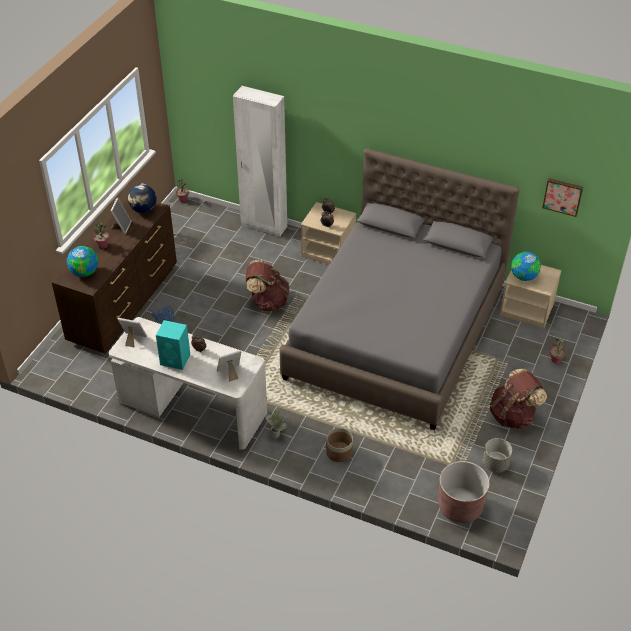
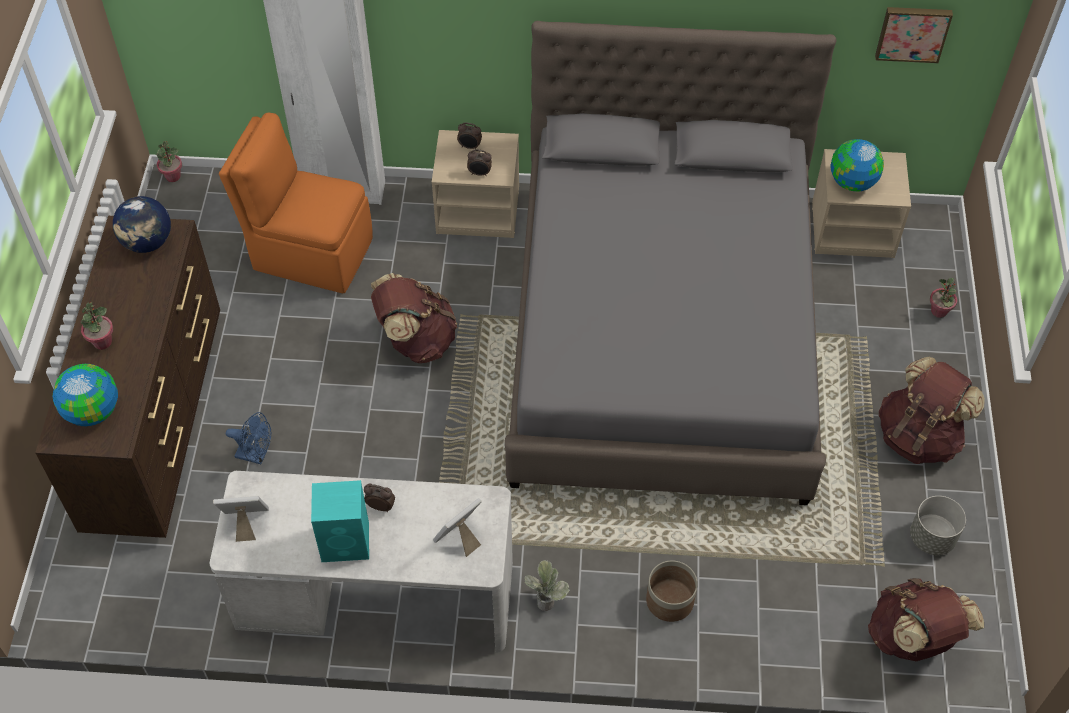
camera: 20 degrees left, 10 degrees up
(121, 226) = (121, 291): picture frame -> none
(234, 249) = (310, 252): none -> orange chair
(460, 507) = (912, 639): brown planter -> brown backpack

